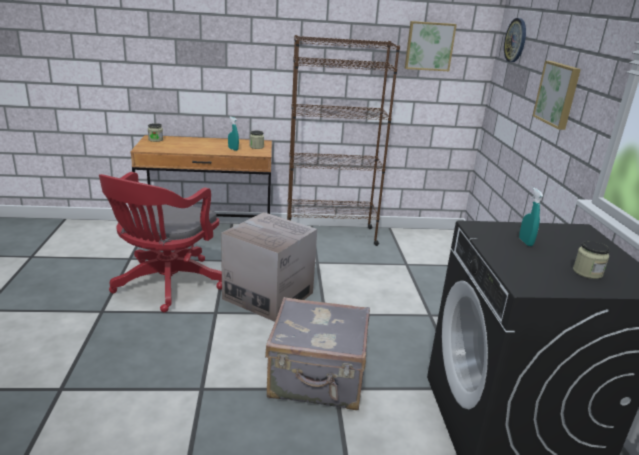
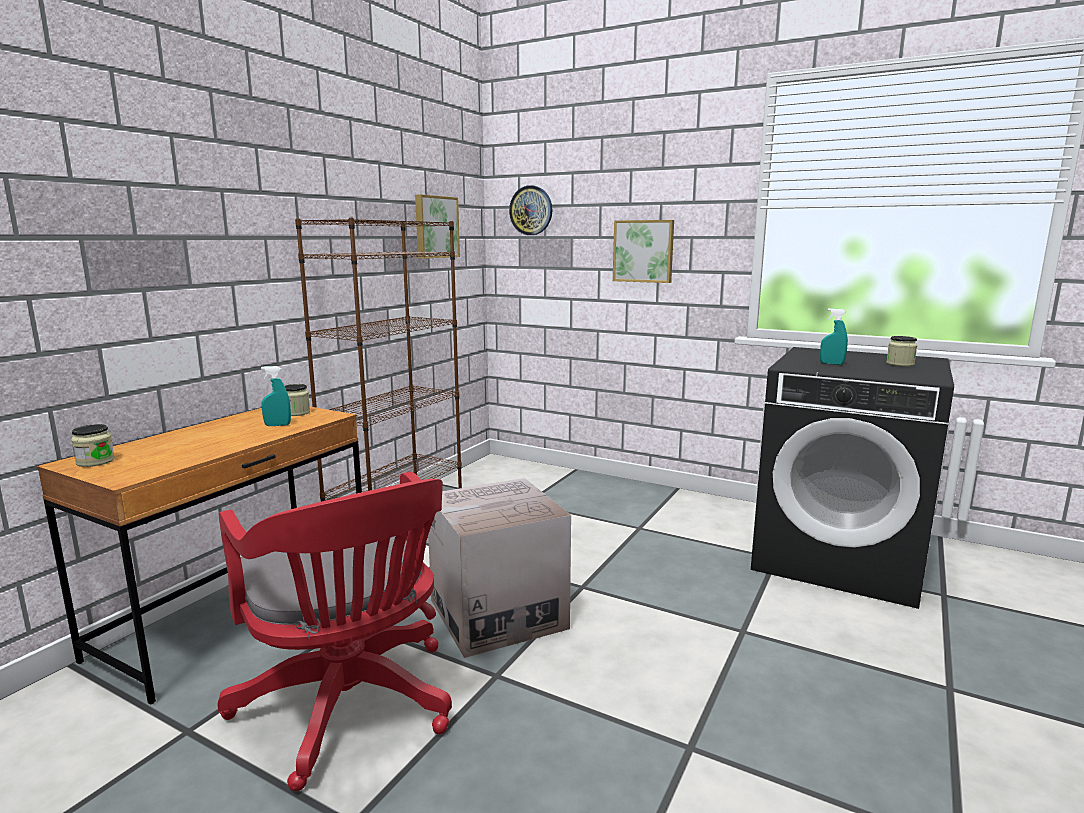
camera: 55 degrees left, 10 degrees down
(317, 379) = (719, 638): grey suitcase -> none

